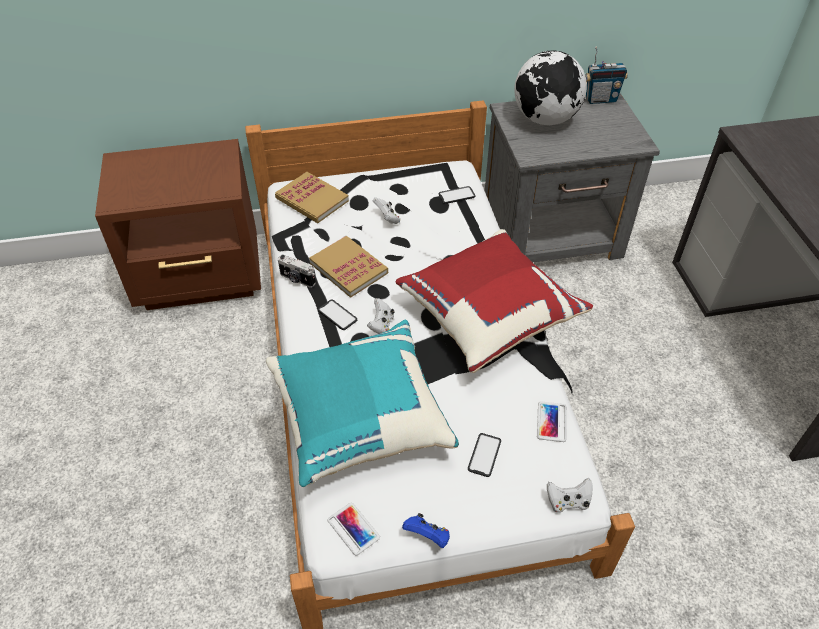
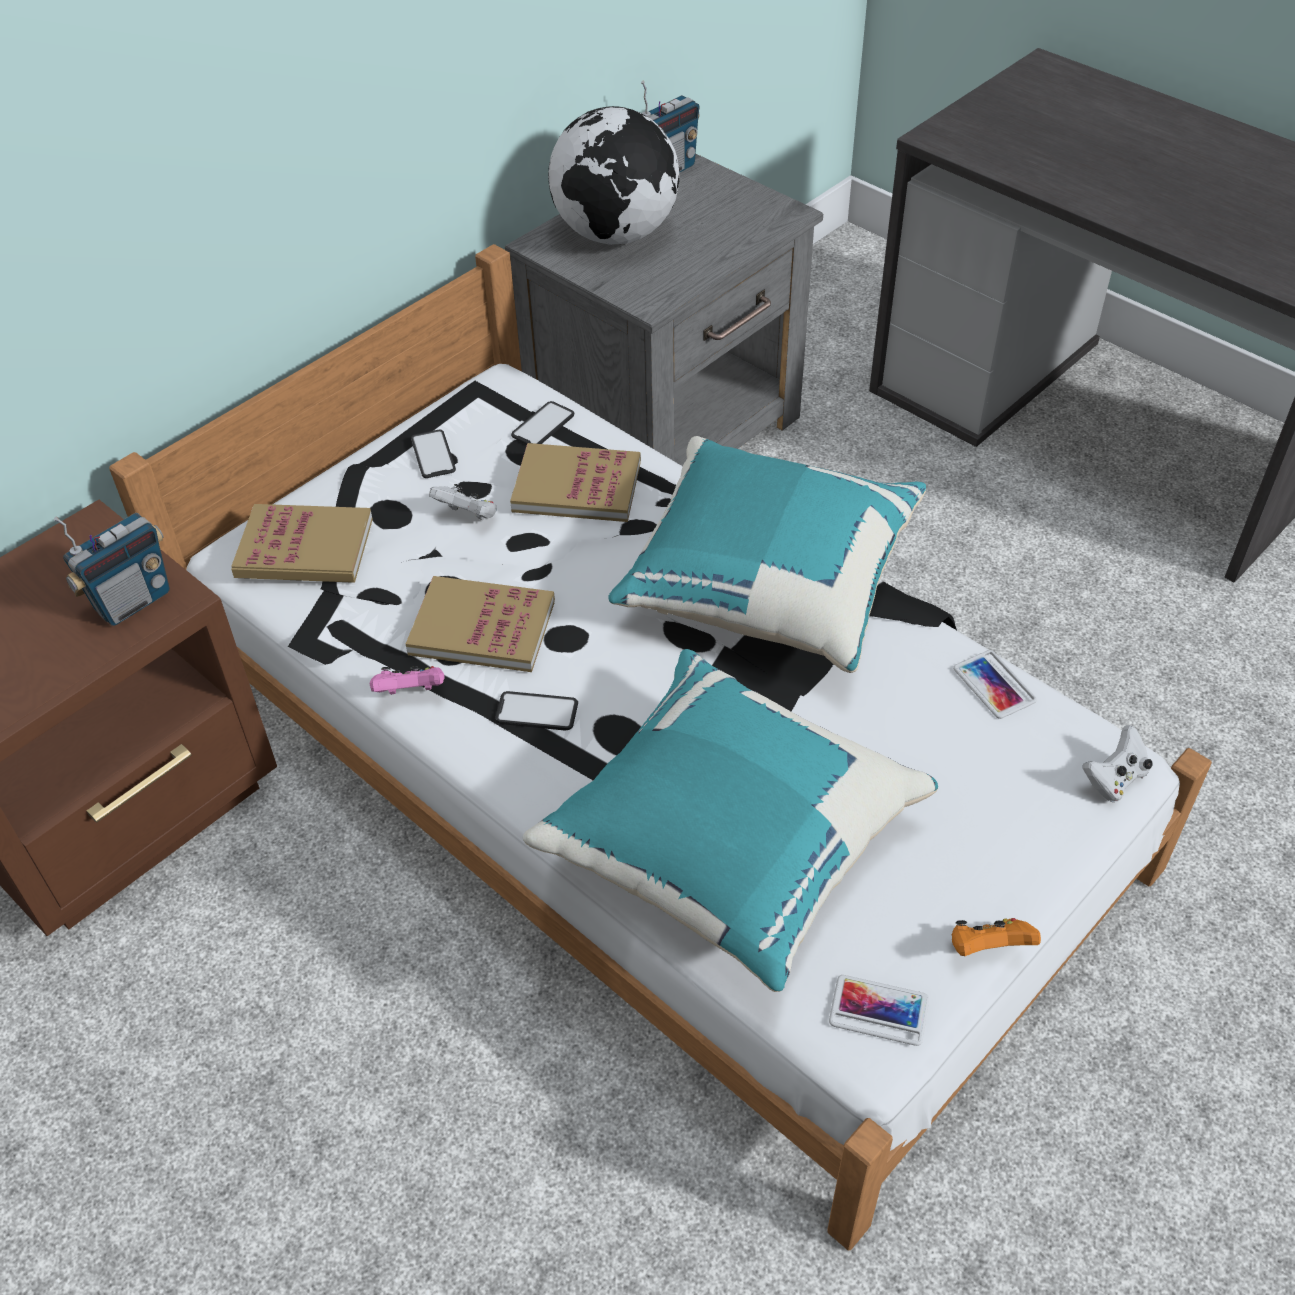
camera: 35 degrees left, 0 degrees up
(211, 184) = (132, 601): none -> radio
(297, 279) = (411, 693): camera -> pink game controller
(381, 325) = (622, 688): white game controller -> none
(427, 536) = (988, 949): blue game controller -> orange game controller
(444, 229) = (577, 486): none -> book
(484, 455) = (953, 786): phone -> phone (433, 455)
(488, 315) = (767, 583): red pillow -> turquoise pillow

